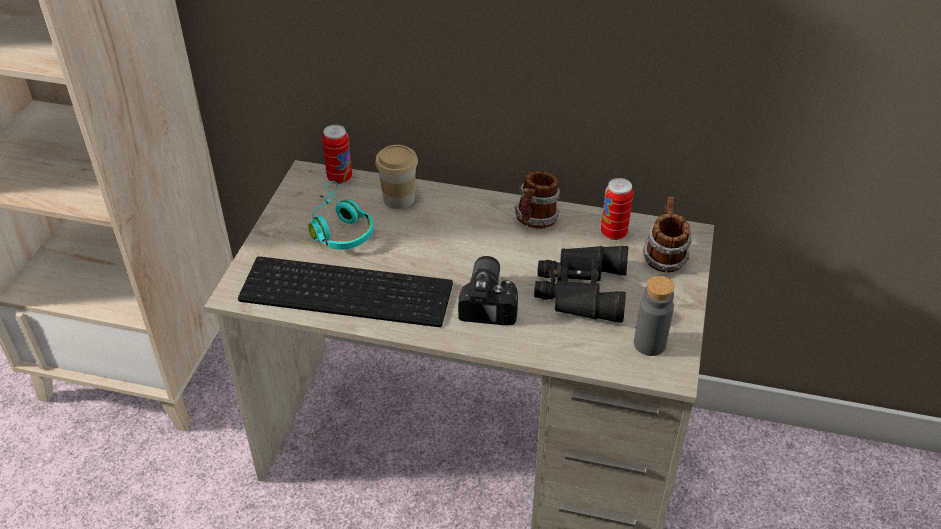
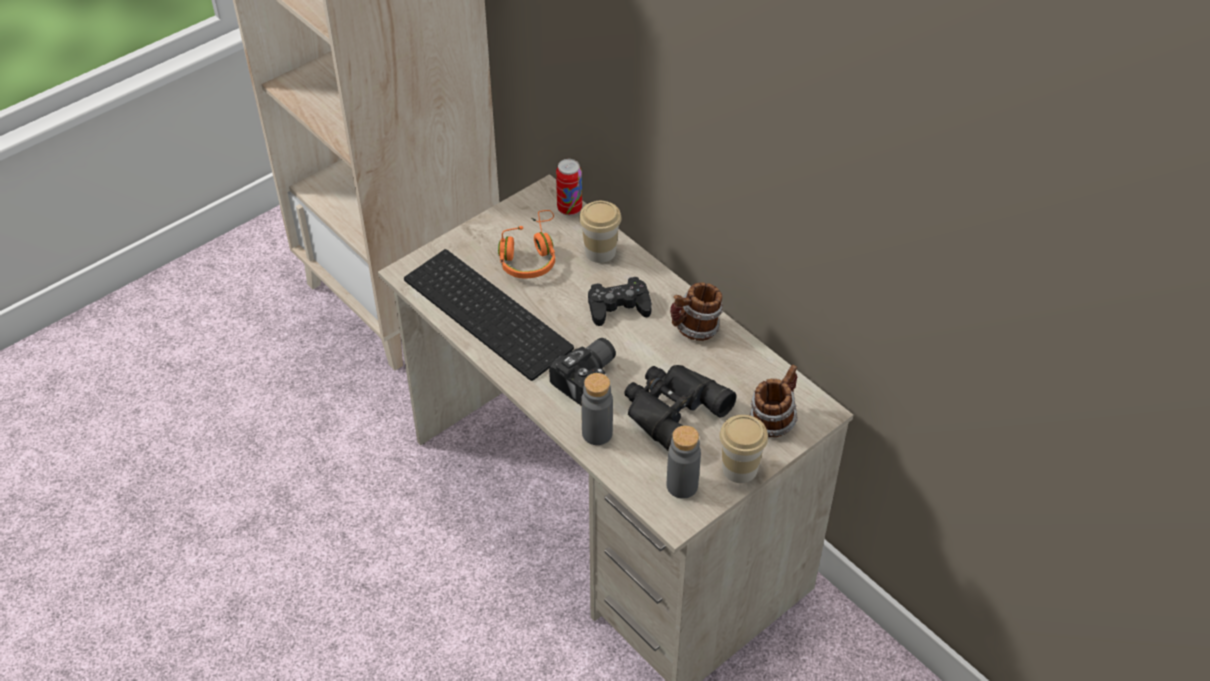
camera: 35 degrees right, 5 degrees up
(339, 228) = (529, 255): turquoise headphones -> orange headphones
(456, 233) = (618, 307): none -> black game controller
(539, 340) = (597, 433): none -> grey bottle
(613, 233) = (752, 375): can -> none
(678, 307) = (739, 469): none -> cup

